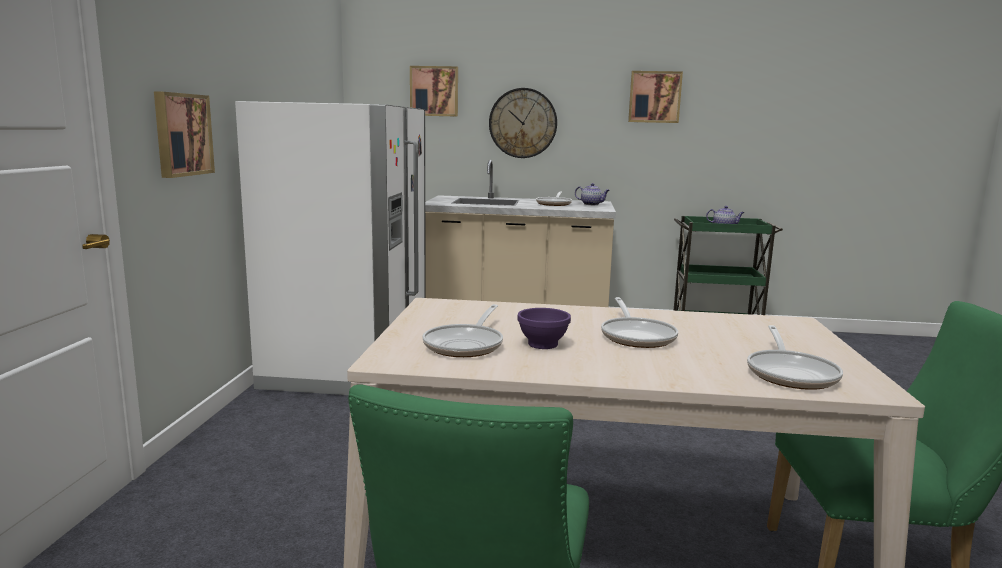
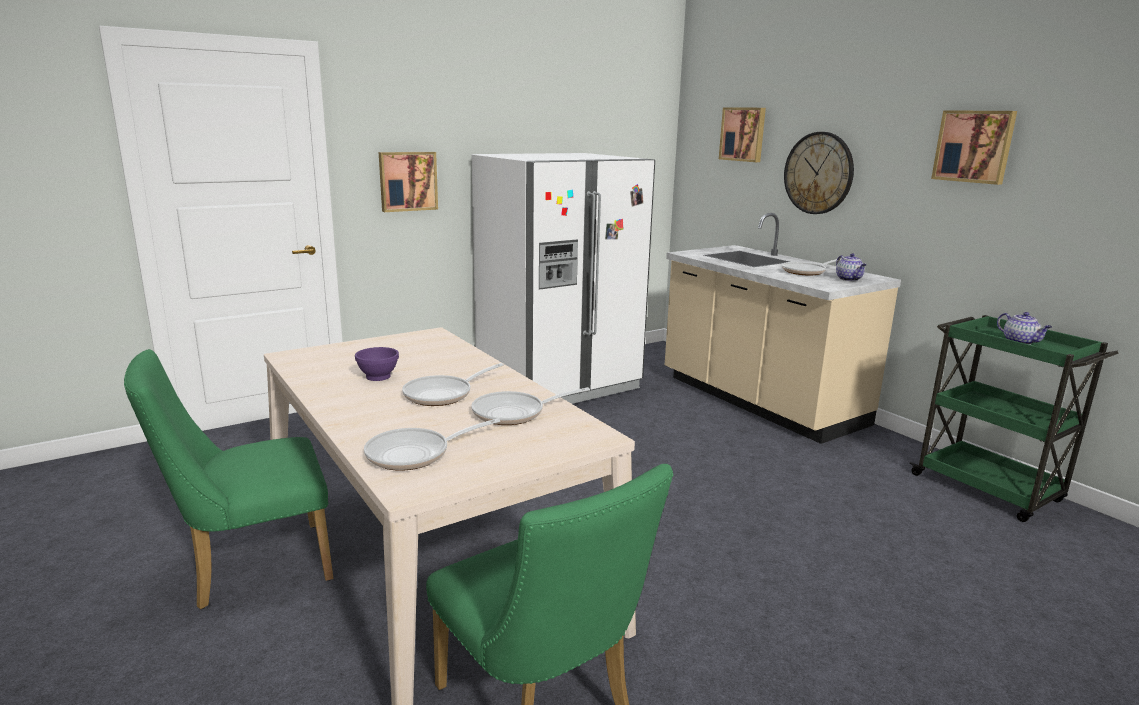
camera: 50 degrees right, 5 degrees up
(466, 345) = (348, 362): frying pan -> frying pan (514, 413)

